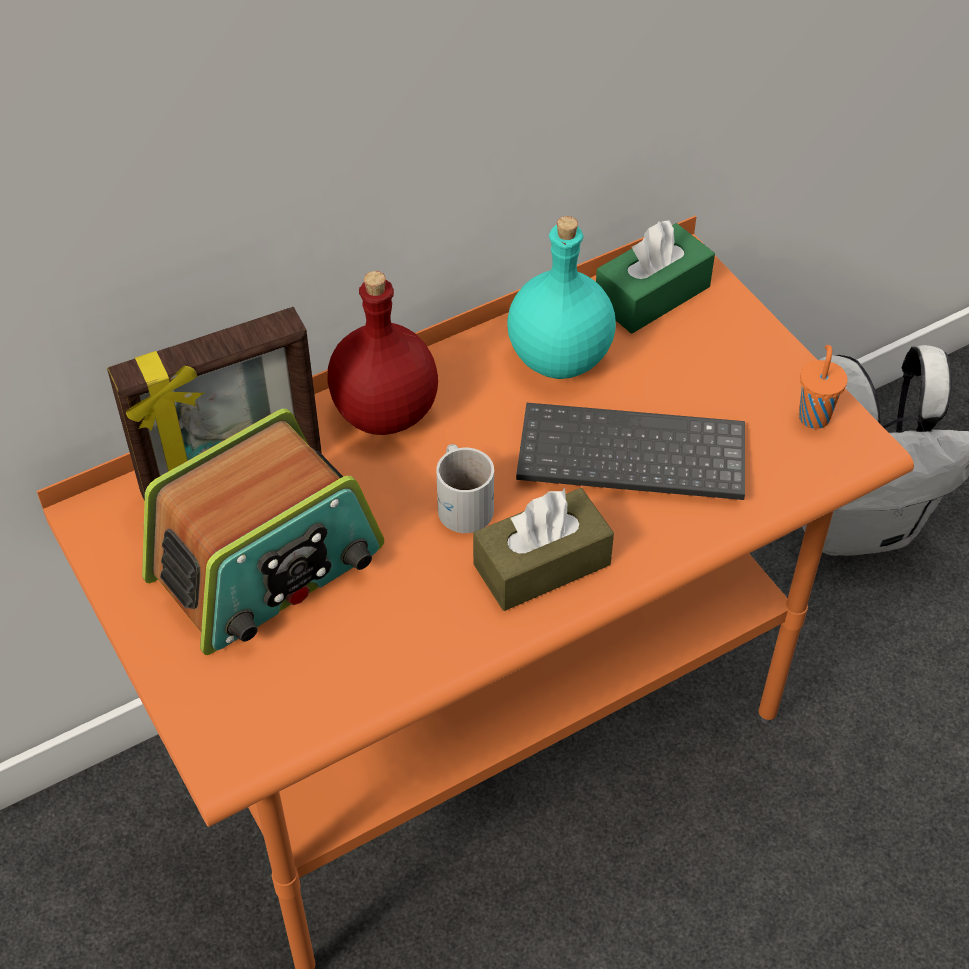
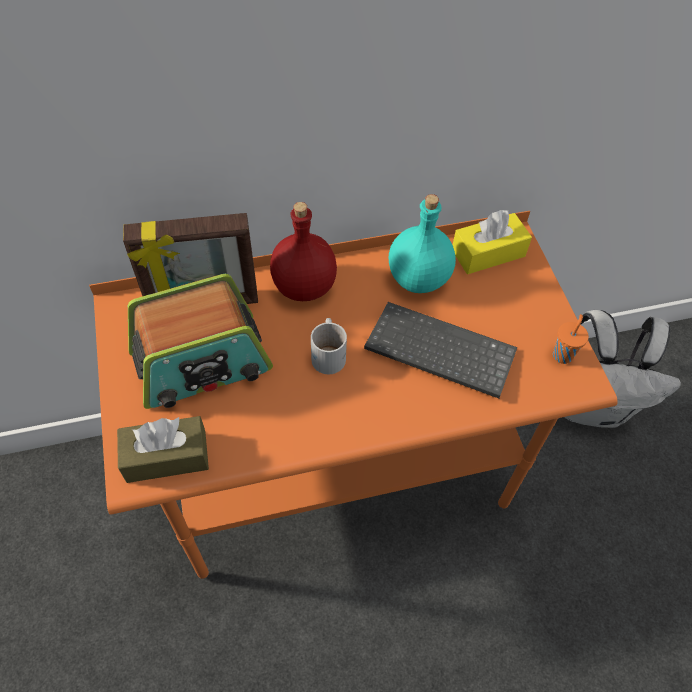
camera: 15 degrees right, 5 degrees up
(542, 564) = (361, 406): brown tissue box -> brown tissue box (166, 457)
(652, 294) = (488, 253): green tissue box -> yellow tissue box

